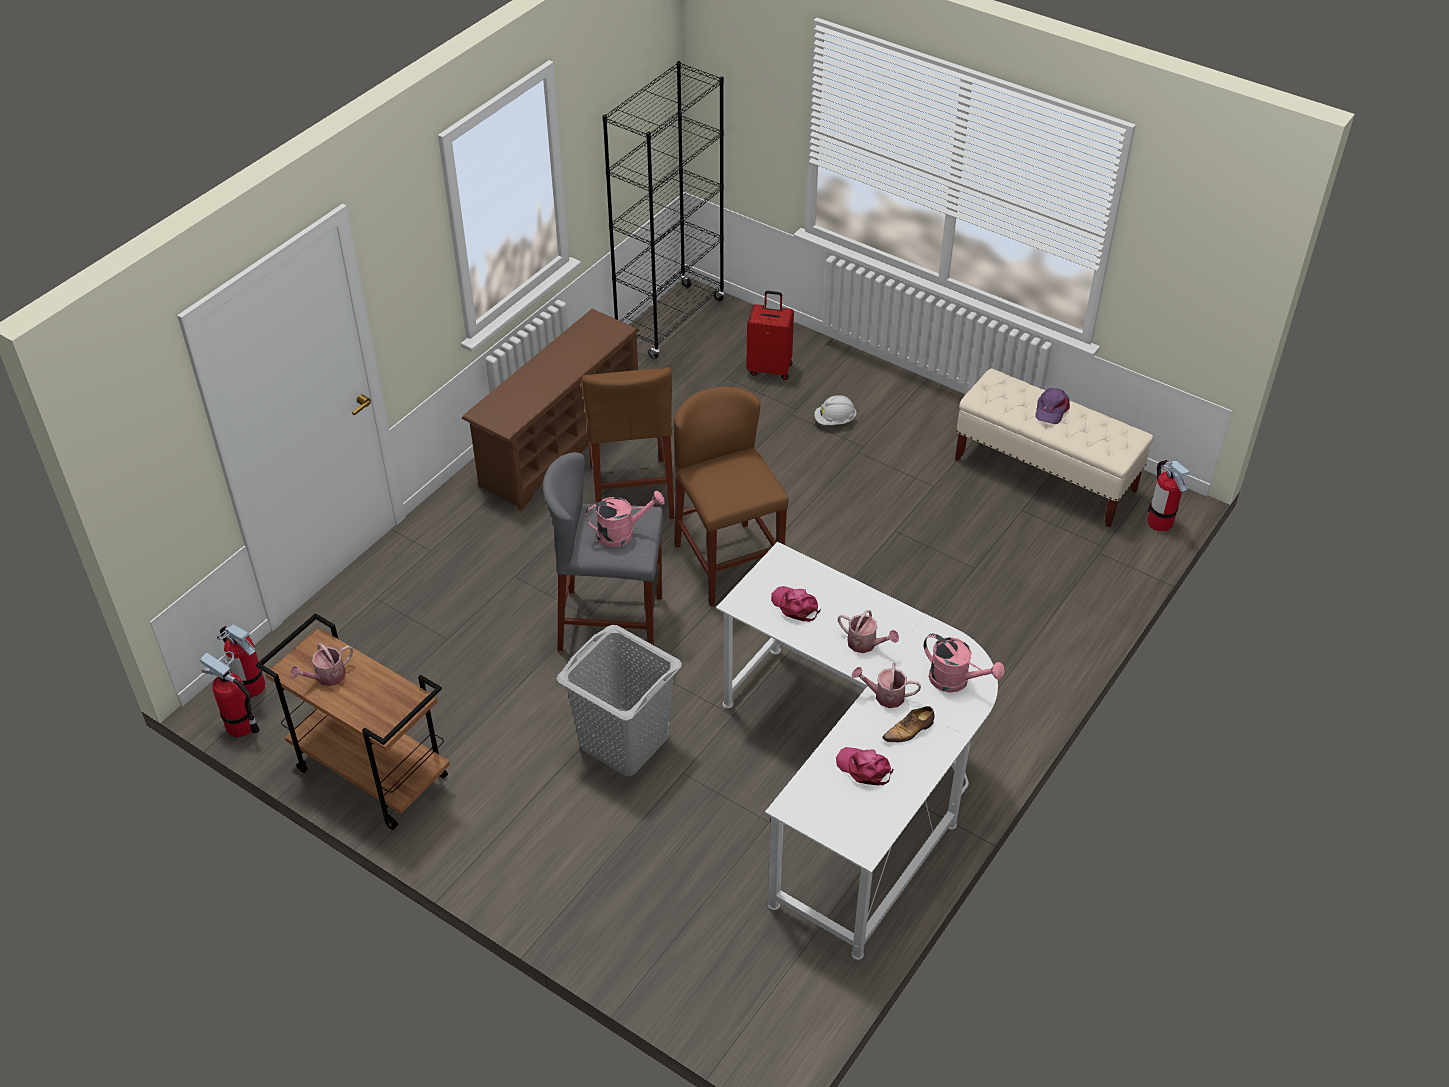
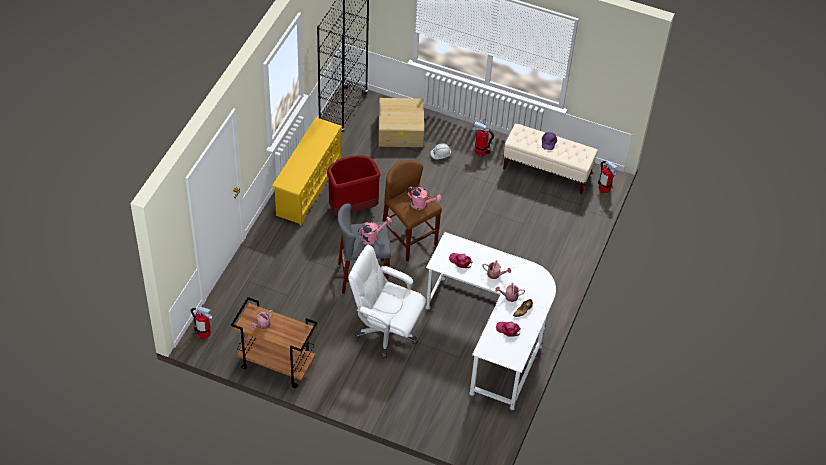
camera: 15 degrees left, 5 degrees up
(241, 725) = (206, 352): fire extinguisher -> fire extinguisher (480, 151)
(559, 443) = (308, 186): brown shoe rack -> yellow shoe rack
(624, 741) = (386, 332): grey laundry basket -> white office chair
(631, 491) = (352, 208): brown stool -> red trash can
(770, 368) = (401, 130): red suitcase -> beige storage box
(955, 681) = (537, 285): pink watering can -> pink watering can (421, 204)

